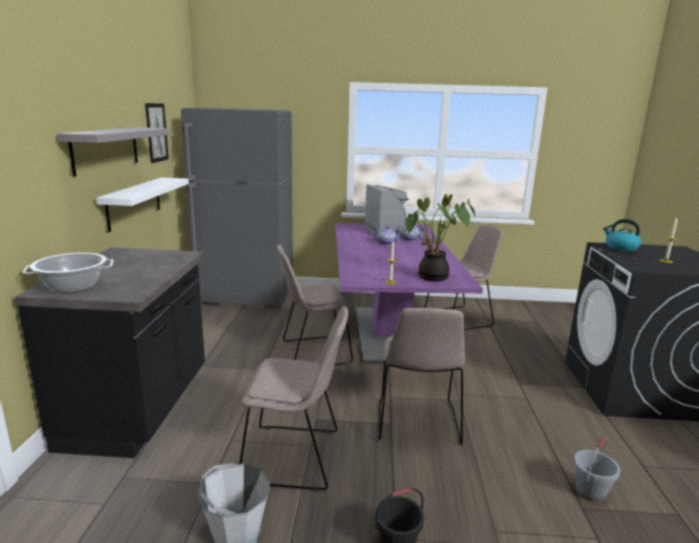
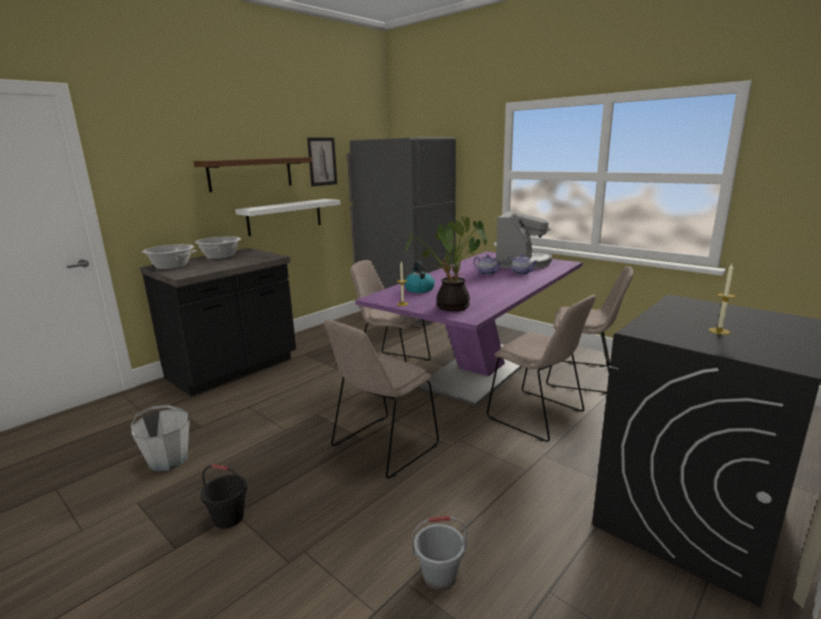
camera: 40 degrees right, 0 degrees up
(106, 149) = (251, 173): grey shelf -> brown shelf
(107, 263) = (220, 256): none -> cooking pot
(296, 457) = (265, 433): beige chair -> beige chair (538, 416)
(620, 248) = (696, 307): kettle -> kettle (419, 289)

